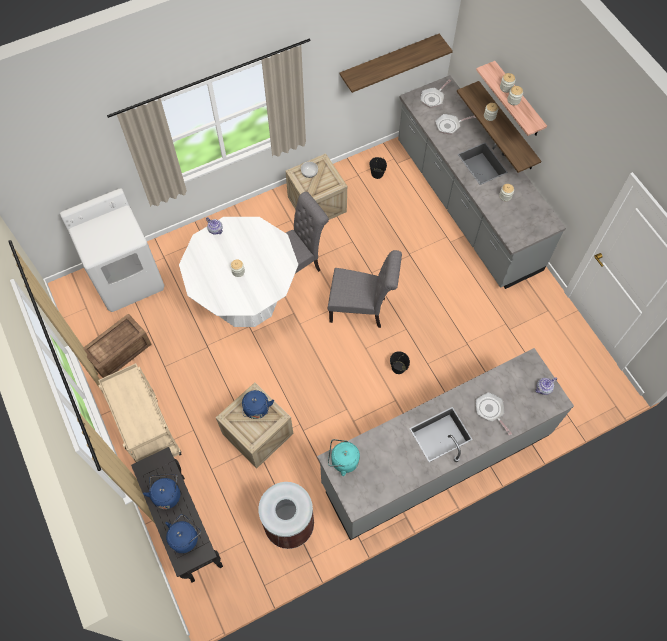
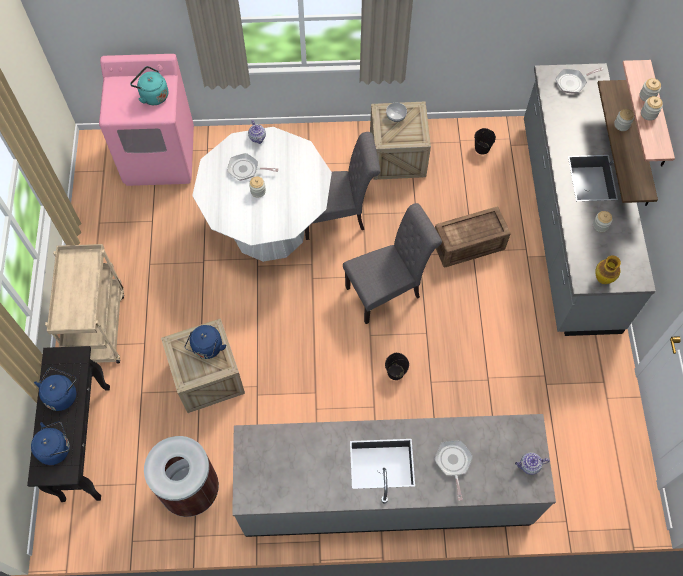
camera: 25 degrees right, 0 degrees up
(121, 352) = (114, 231): crate -> crate (470, 245)
(128, 278) = (160, 157): white washing machine -> pink washing machine
(343, 460) = (258, 443): turquoise kettle -> turquoise kettle (153, 95)
(361, 310) = (387, 291): grey chair -> grey chair turned 60 degrees counterclockwise
(389, 61) = (531, 19): shelf -> none
(449, 125) = (575, 120): frying pan -> frying pan (246, 169)
(526, 234) = (602, 279): none -> vase

